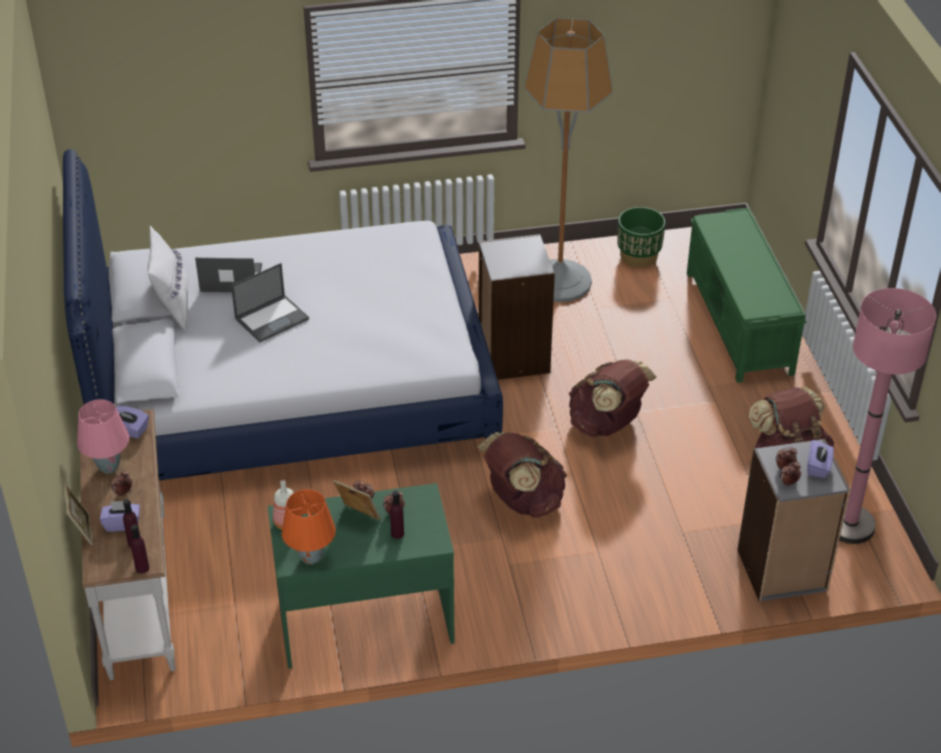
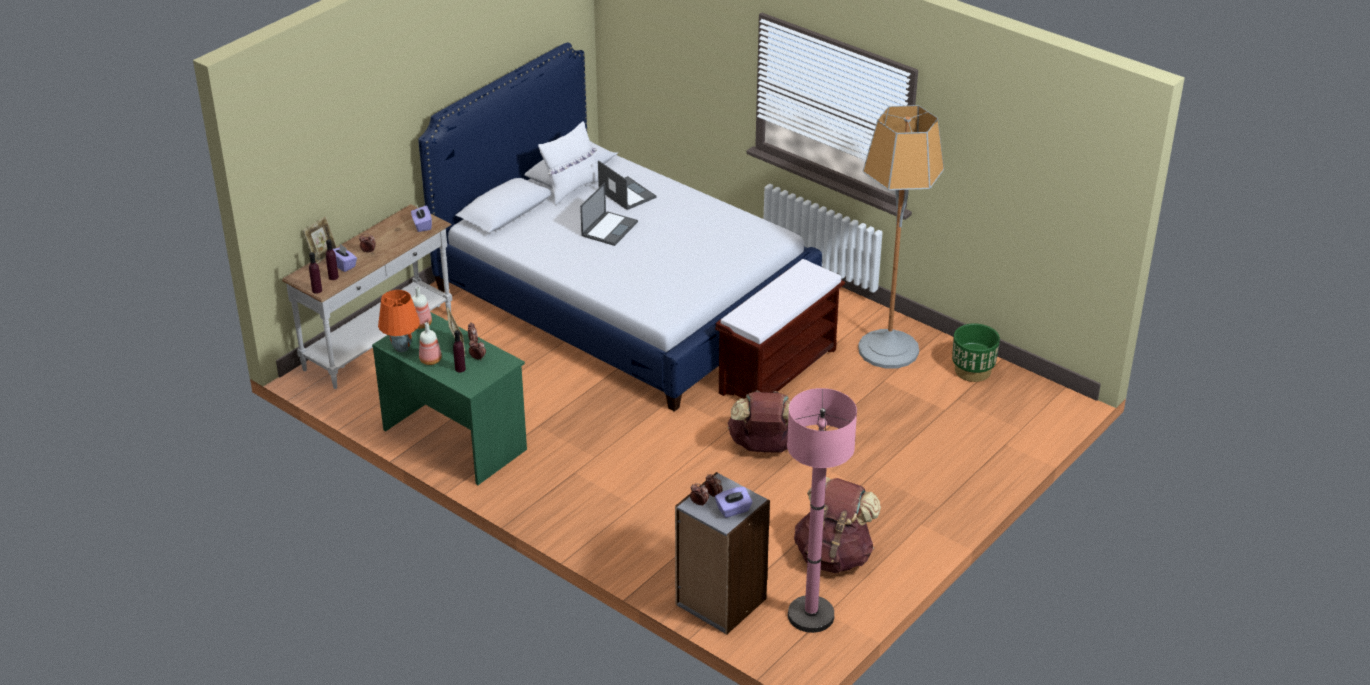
camera: 50 degrees right, 5 degrees down
(109, 467) = (383, 235): pink table lamp -> none
(272, 318) = (609, 228): laptop -> laptop turned 75 degrees counterclockwise
(357, 547) = (431, 360): none -> bottle
(512, 356) = (778, 370): grey bookcase -> brown bench
(522, 501) = (640, 448): brown backpack -> none
(739, 323) = (965, 456): green bench -> none

